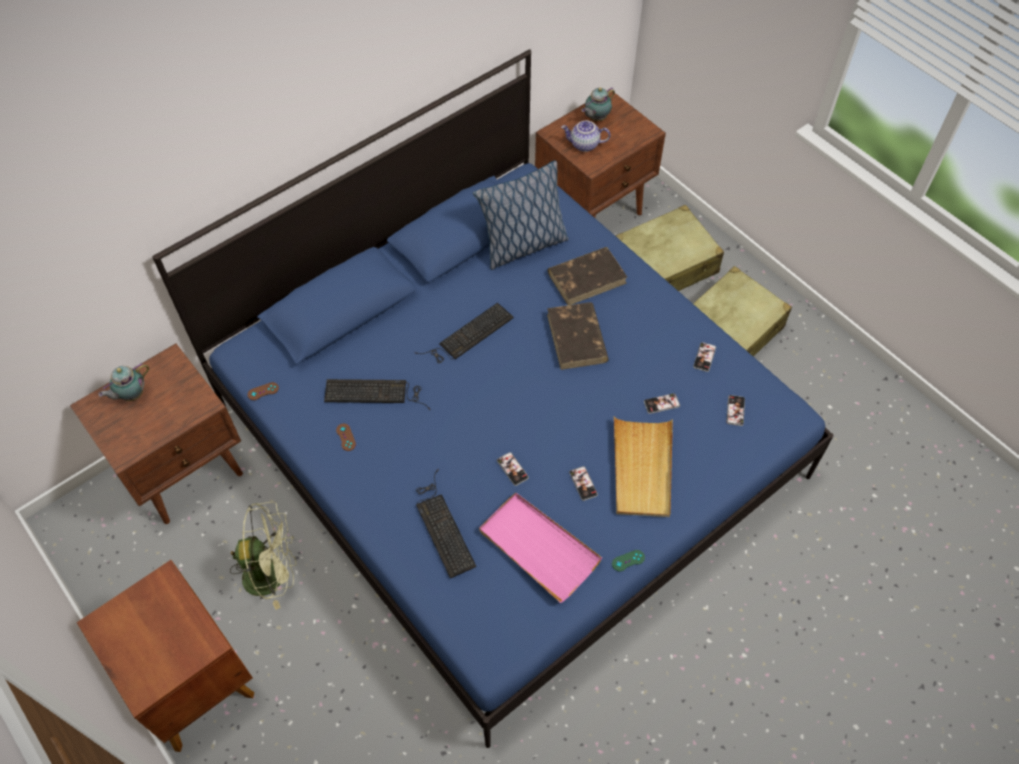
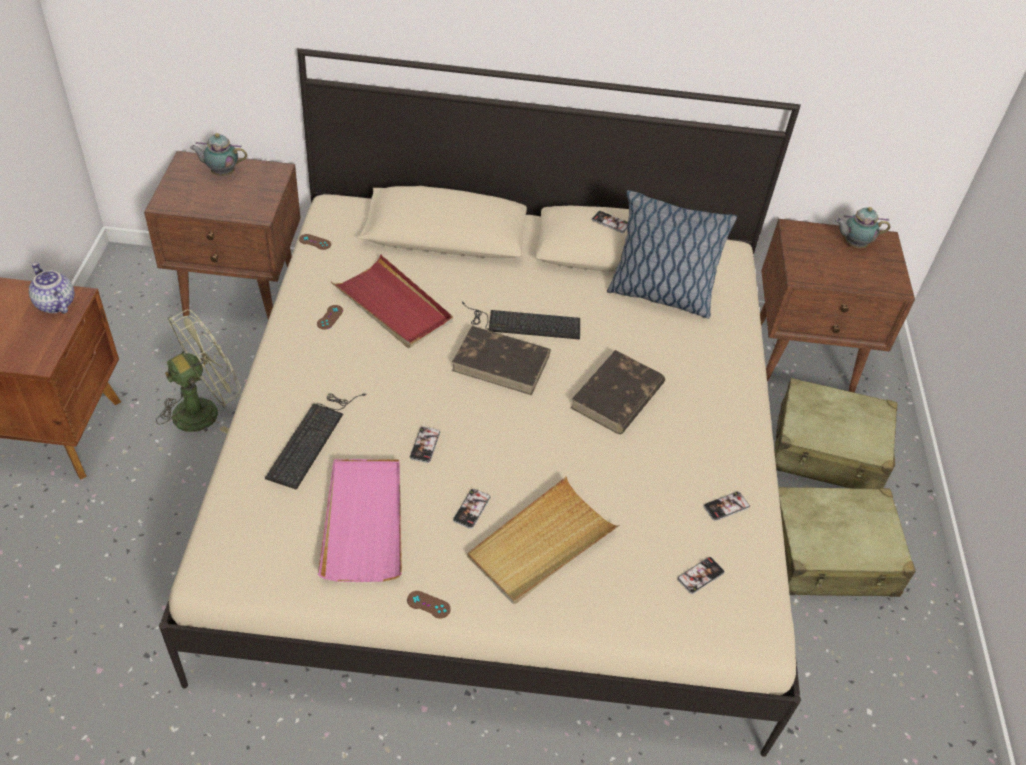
camera: 40 degrees right, 10 degrees down
(273, 574) = (204, 409): green fan -> green fan turned 75 degrees counterclockwise
(376, 393) = (393, 306): keyboard -> red tray
(509, 440) = (504, 470): blue bed -> beige bed
(584, 145) = (814, 256): teapot -> teapot (54, 304)
(587, 277) = (689, 359): brown book -> brown book (502, 363)
(628, 560) = (428, 604): green game controller -> brown game controller
(661, 404) = (631, 509): phone -> phone (610, 222)

